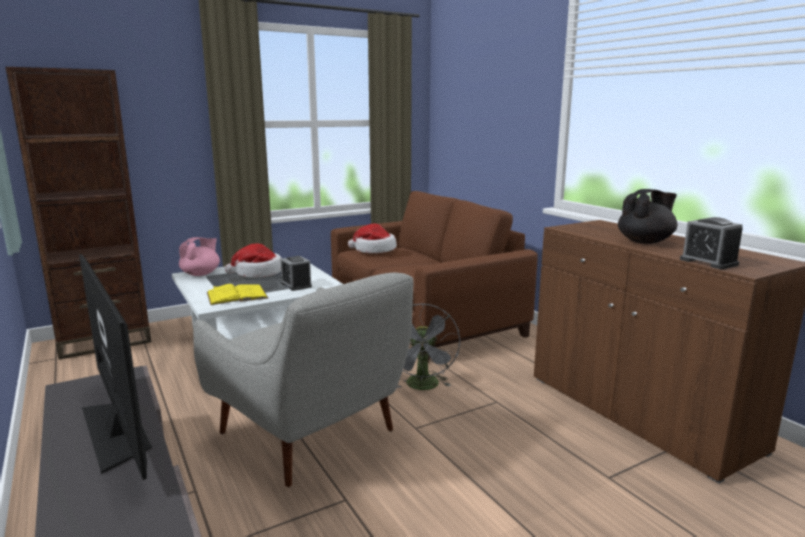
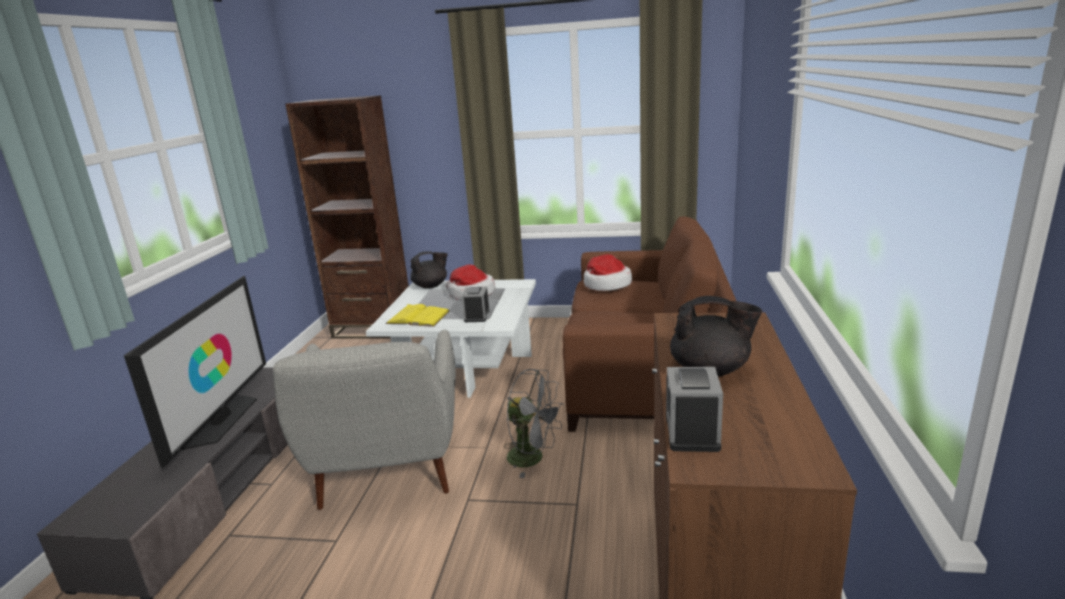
camera: 40 degrees right, 5 degrees up
(201, 274) = (431, 286): pink teapot -> black teapot
(423, 387) = (533, 458): grey fan -> grey fan turned 105 degrees counterclockwise

